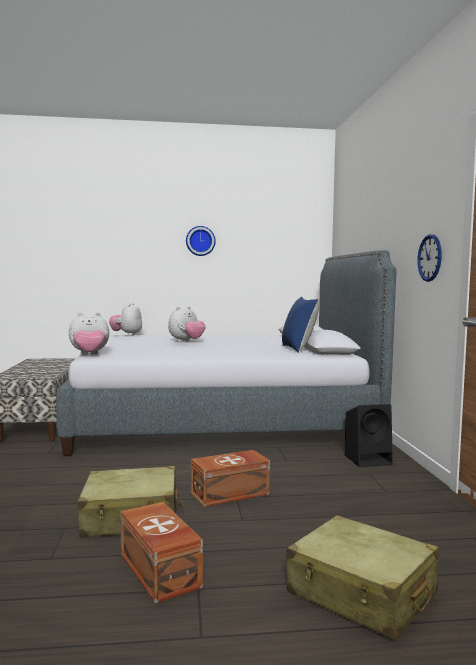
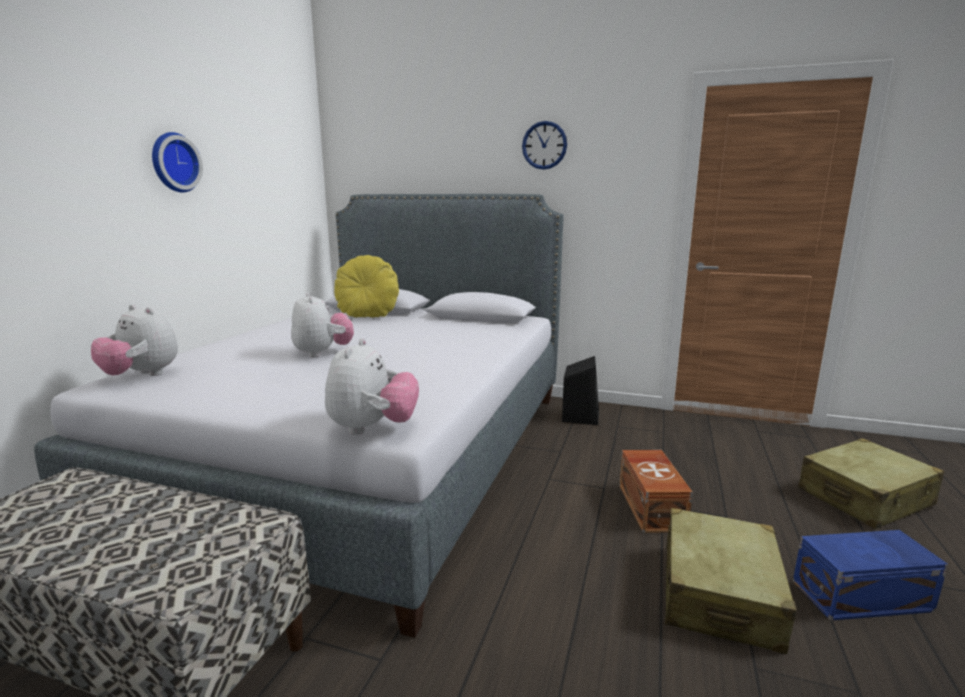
camera: 65 degrees left, 10 degrees up
(158, 571) = (864, 597): brown storage box -> blue storage box
(279, 339) = (368, 316): none -> yellow pillow
(299, 348) = (463, 322): blue pillow -> none
(430, 258) = (617, 206): wall clock -> wall clock (544, 145)

